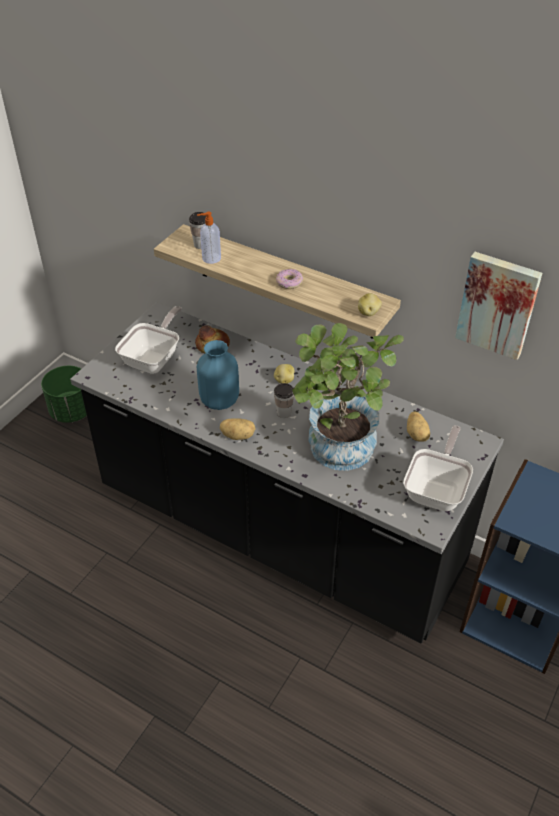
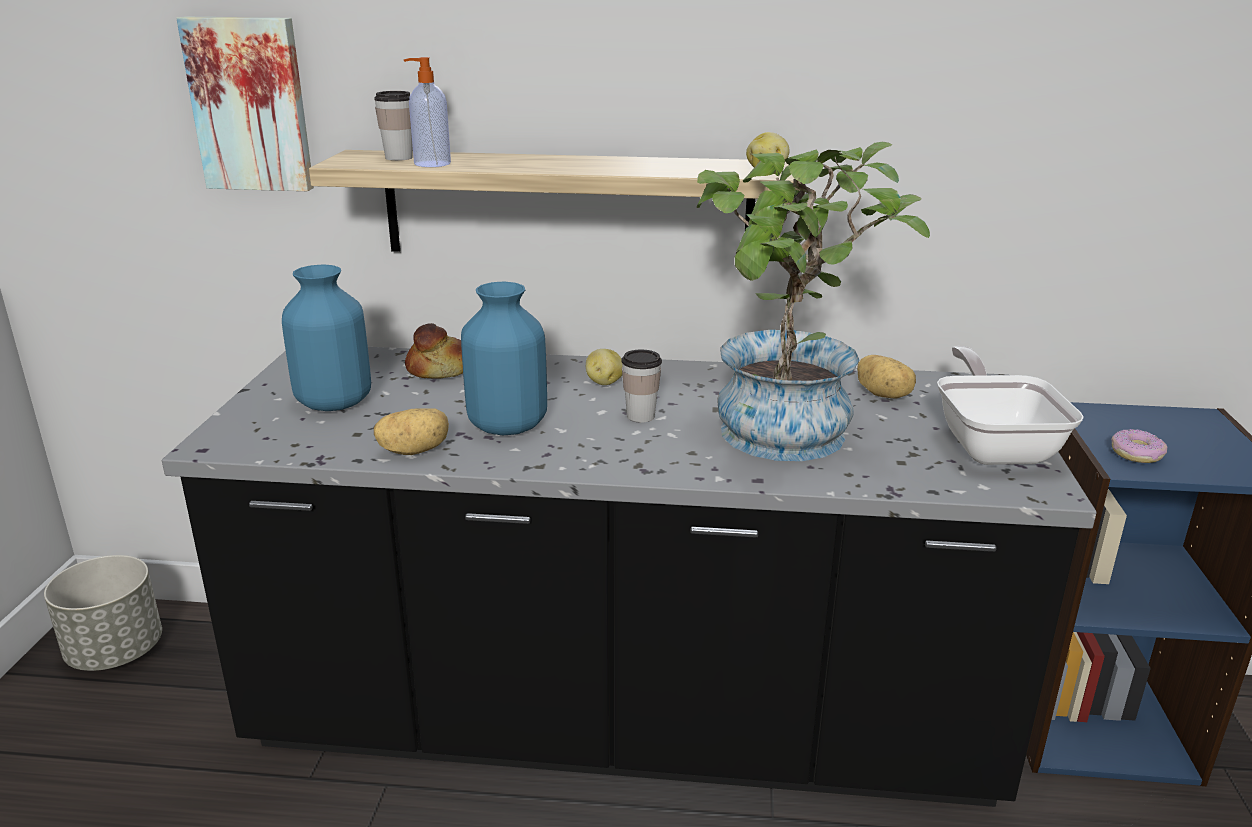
camera: 25 degrees left, 20 degrees down
(71, 411) = (115, 652): green planter -> grey planter
(154, 358) = (335, 402): frying pan -> blue vase
(238, 435) = (583, 459): potato -> potato (414, 450)
(289, 282) = (599, 166): donut -> donut (1136, 454)
(498, 304) = (979, 103): picture -> picture (251, 104)

